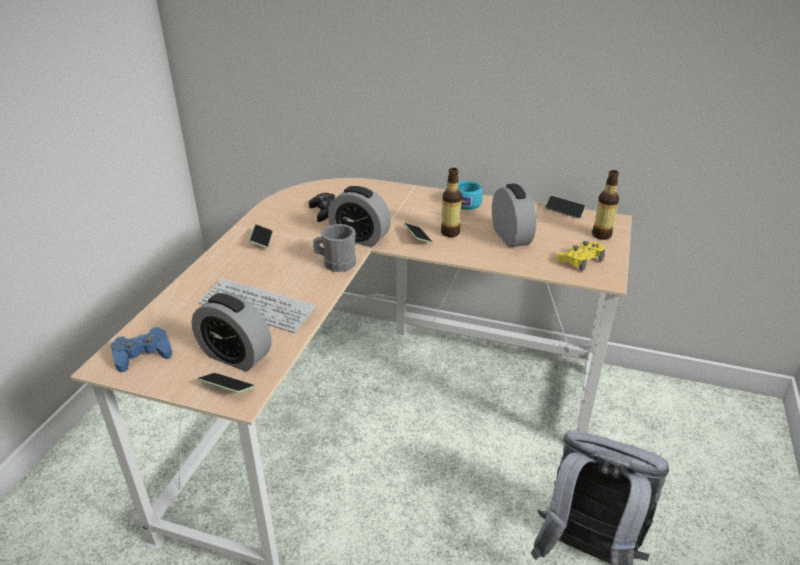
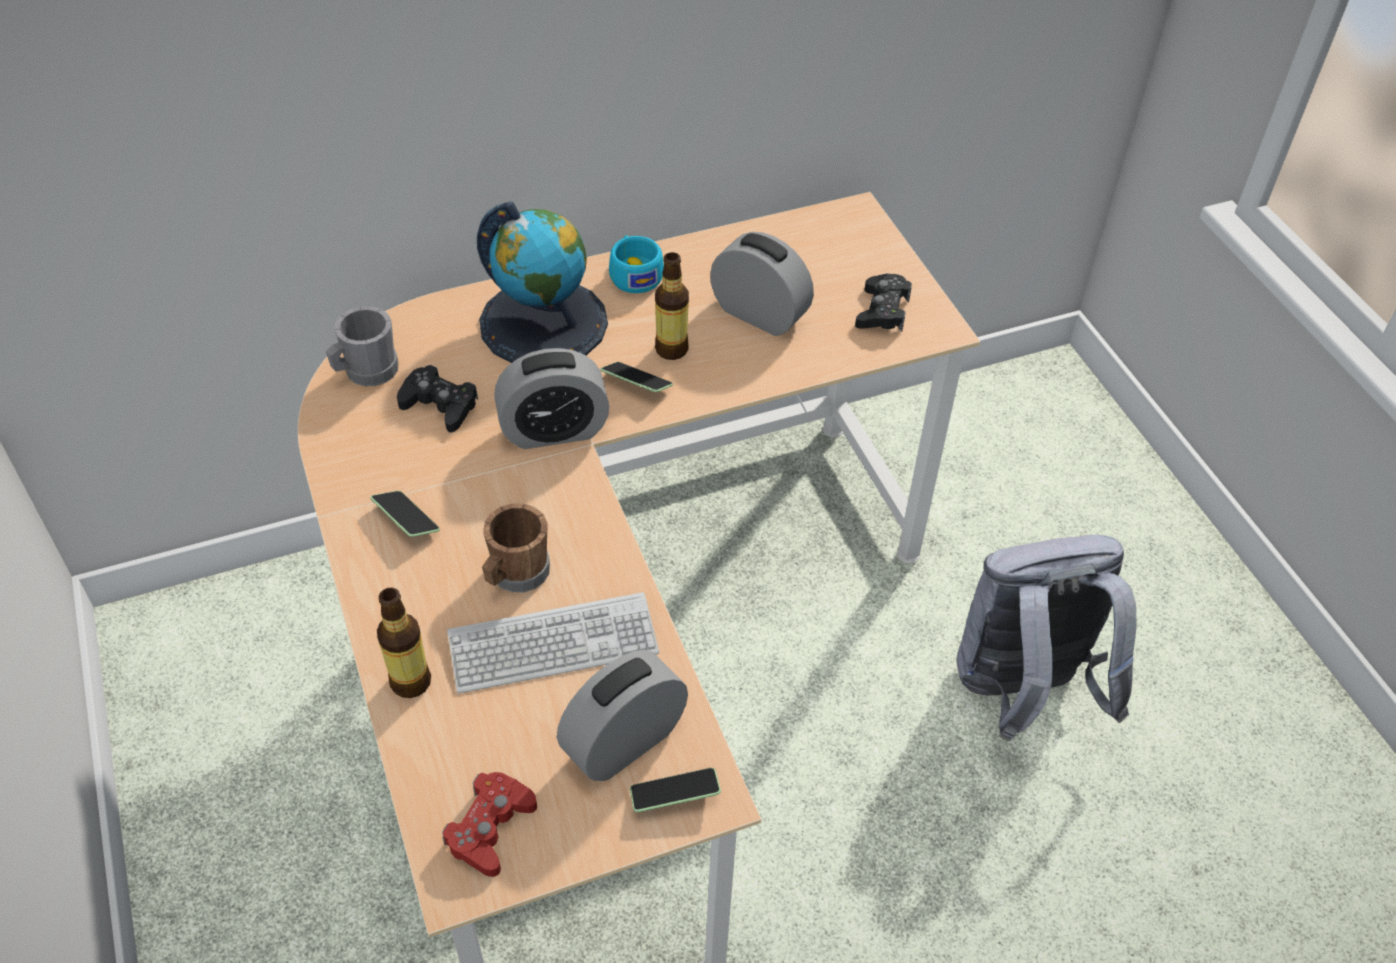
camera: 40 degrees left, 15 degrees up
(143, 354) = (490, 828): blue game controller -> red game controller
(235, 356) = (624, 742): alarm clock -> alarm clock turned 150 degrees clockwise
(276, 277) = (516, 575): none -> brown mug
(336, 264) = (574, 499): grey mug -> grey mug (366, 372)
(405, 203) = (544, 322): none -> globe
(564, 212) = (782, 227): phone -> none
(580, 260) = (882, 311): yellow game controller -> black game controller
(601, 235) = (867, 250): bottle -> bottle (410, 682)

